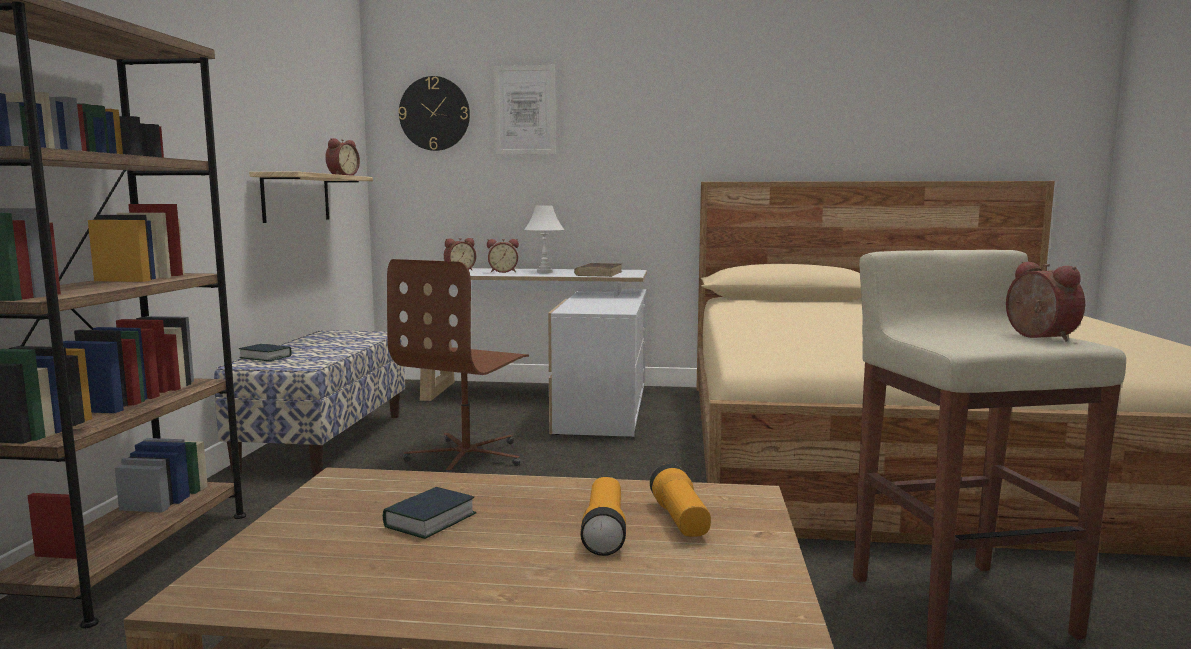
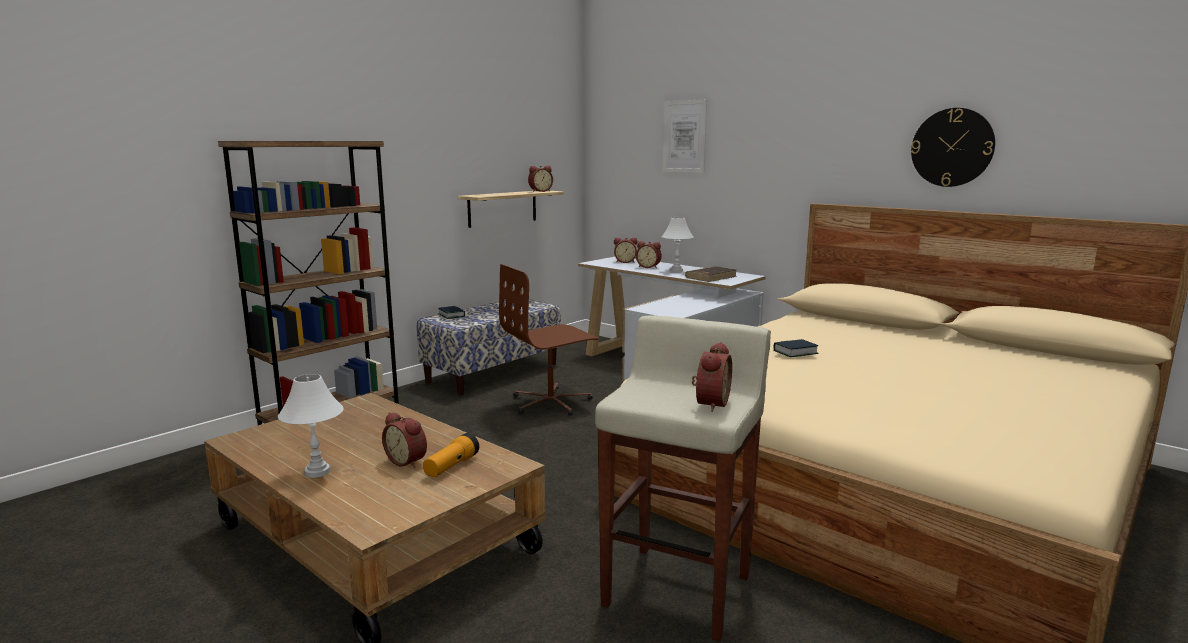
camera: 35 degrees right, 5 degrees up
(430, 520) = (356, 432): book -> book (795, 352)
(434, 113) = (625, 139): wall clock -> wall clock (952, 147)
(497, 590) = (318, 472): none -> white table lamp
(604, 531) = (408, 461): flashlight -> alarm clock

